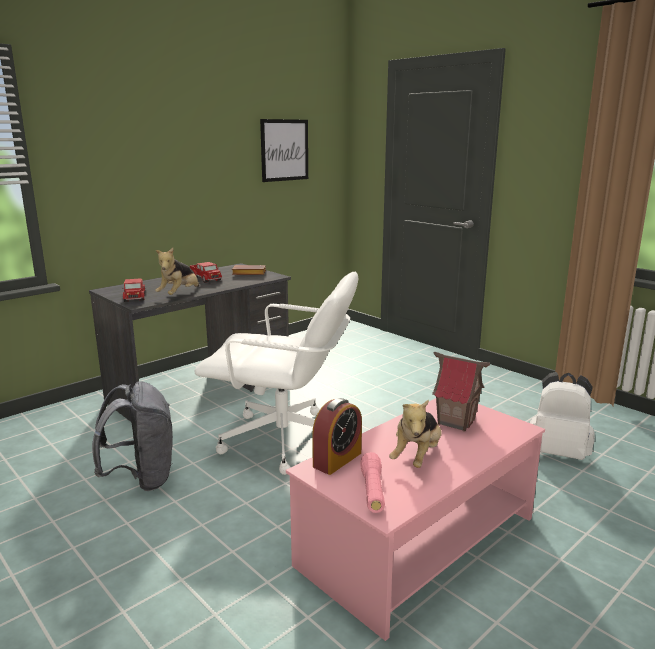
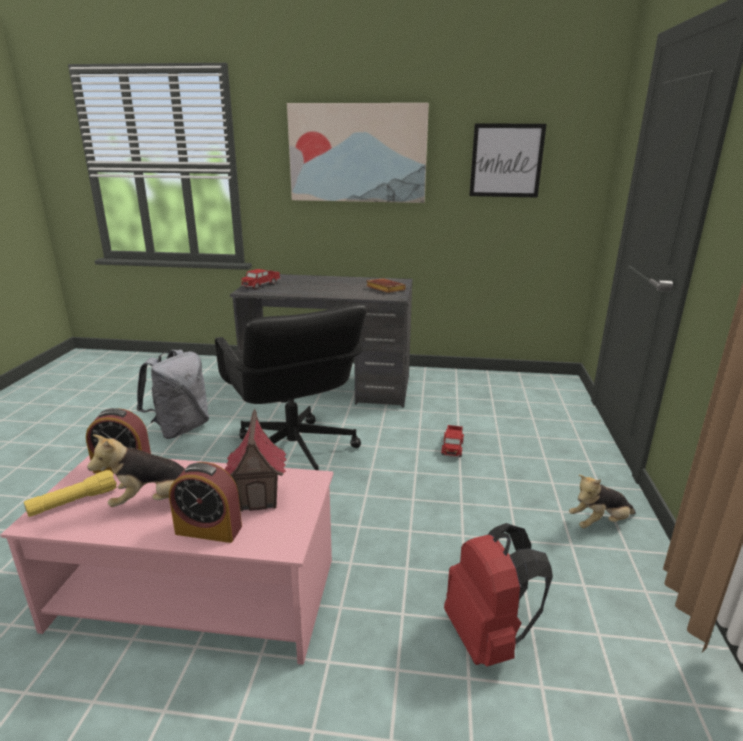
camera: 50 degrees right, 5 degrees up
(167, 148) = (357, 153): none -> picture
(179, 295) = (286, 292): plush toy -> plush toy (599, 523)
(205, 278) = (343, 284): toy truck -> toy truck (452, 447)
(284, 441) = (293, 454): white office chair -> black office chair
(372, 491) = (73, 502): pink flashlight -> yellow flashlight
(478, 446) = (208, 530): none -> alarm clock
(558, 452) = (488, 637): white backpack -> red backpack

